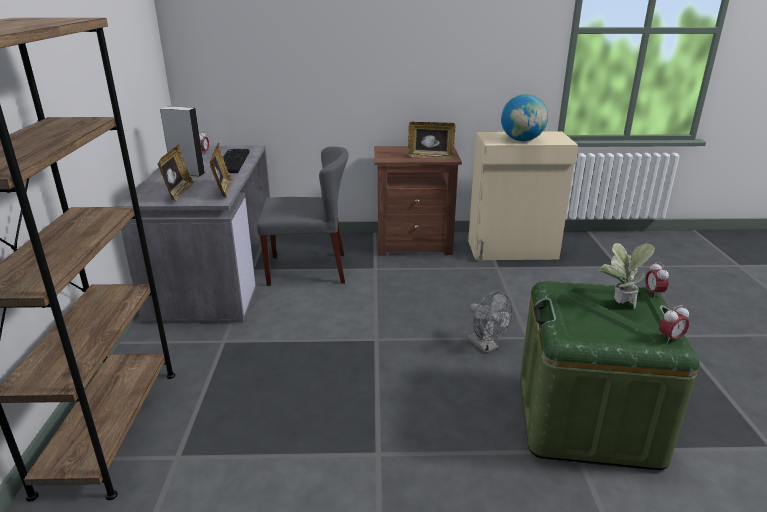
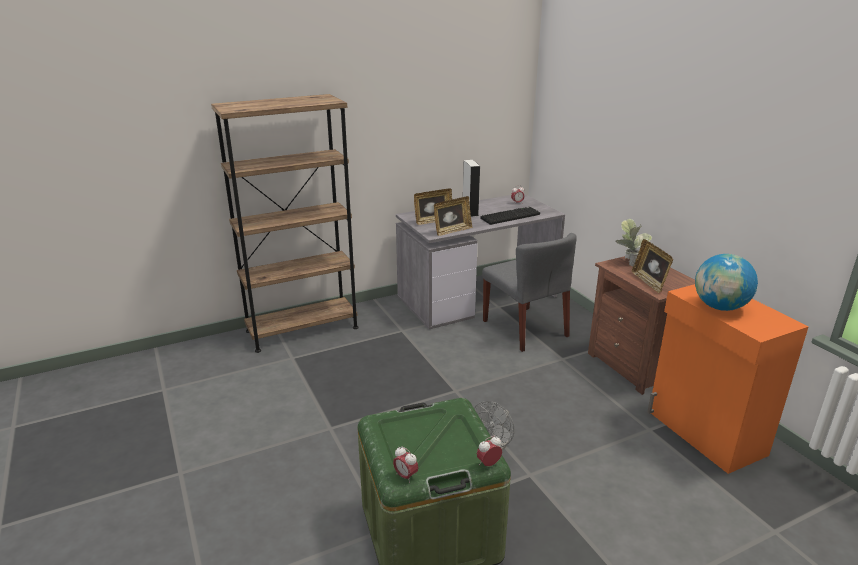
camera: 65 degrees right, 0 degrees up
(513, 250) = (705, 433): beige cabinet -> orange cabinet
(618, 305) = (453, 446): potted plant -> potted plant (628, 262)

